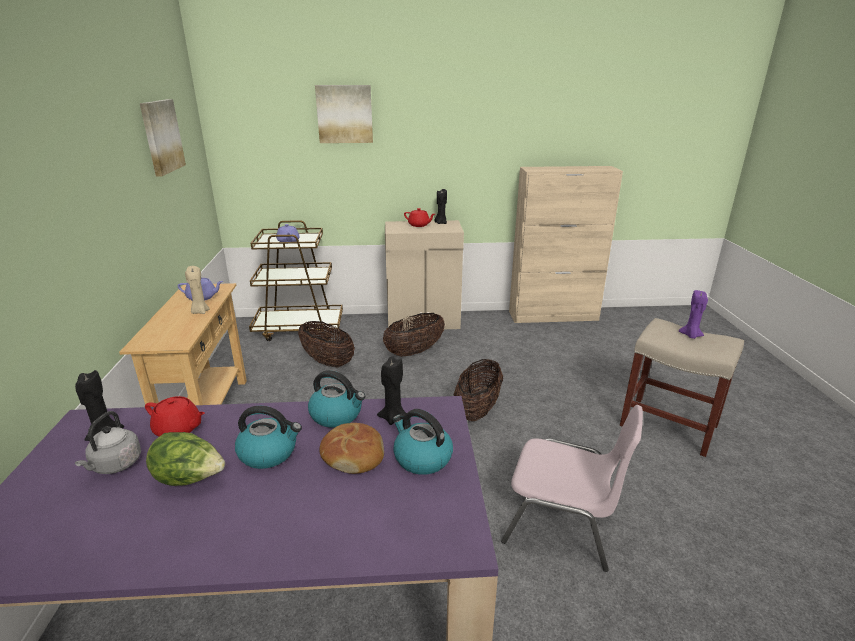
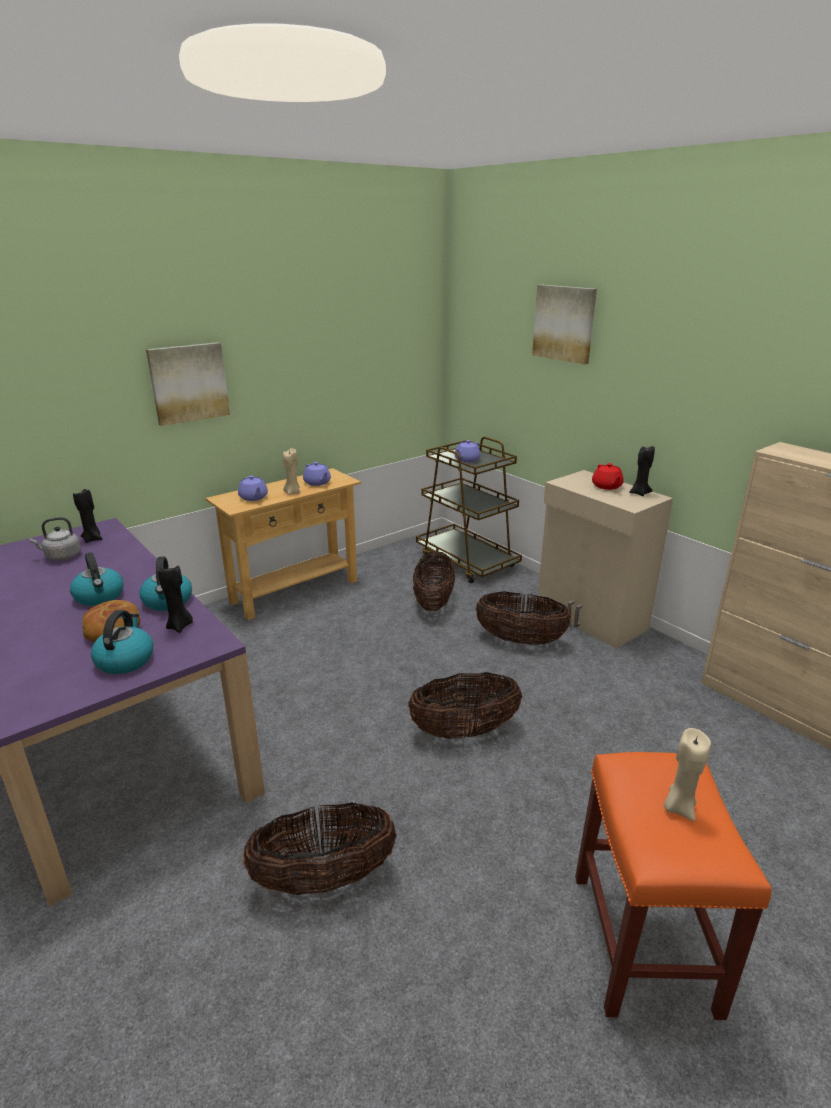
camera: 55 degrees right, 0 degrees up
(161, 136) = (353, 327): picture -> picture (188, 383)
(174, 330) = (253, 498): none -> purple teapot
(178, 429) = (112, 556): red teapot -> none
(190, 479) = (57, 584): lettuce -> none
(562, 523) = (324, 878): pink chair -> basket
(670, 426) = (644, 944): beige stool -> orange stool
(690, 335) = (678, 807): purple candle -> beige candle

